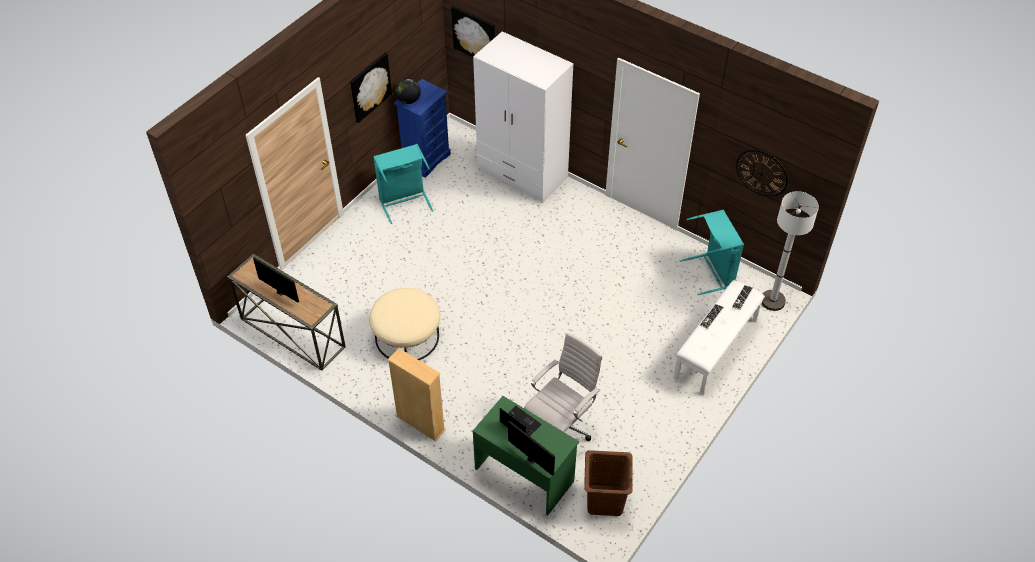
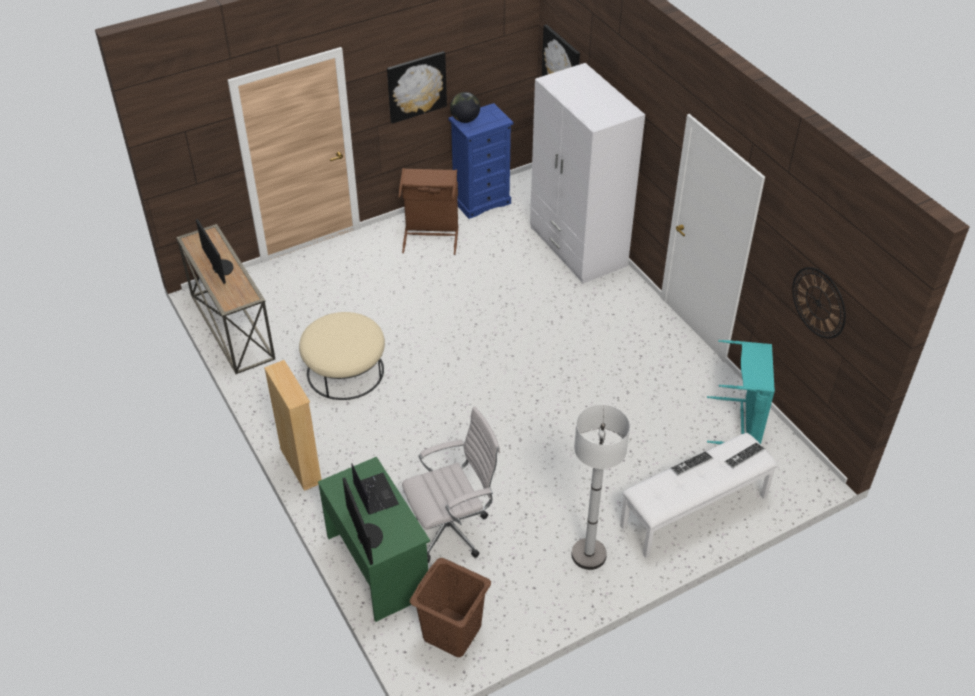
camera: 25 degrees right, 5 degrees down
(404, 201) = (431, 235): turquoise laundry basket -> brown laundry basket
(772, 301) = (800, 482): white floor lamp -> white floor lamp (588, 555)

